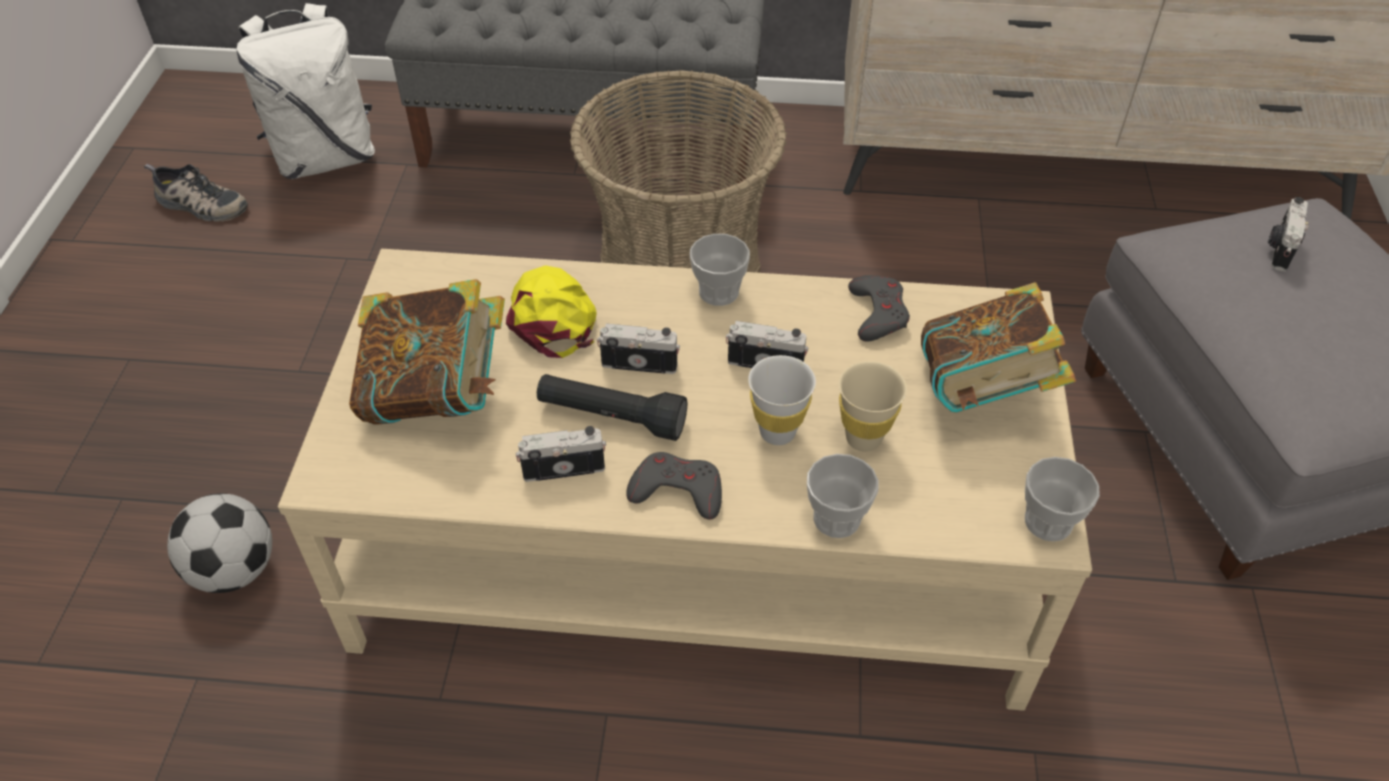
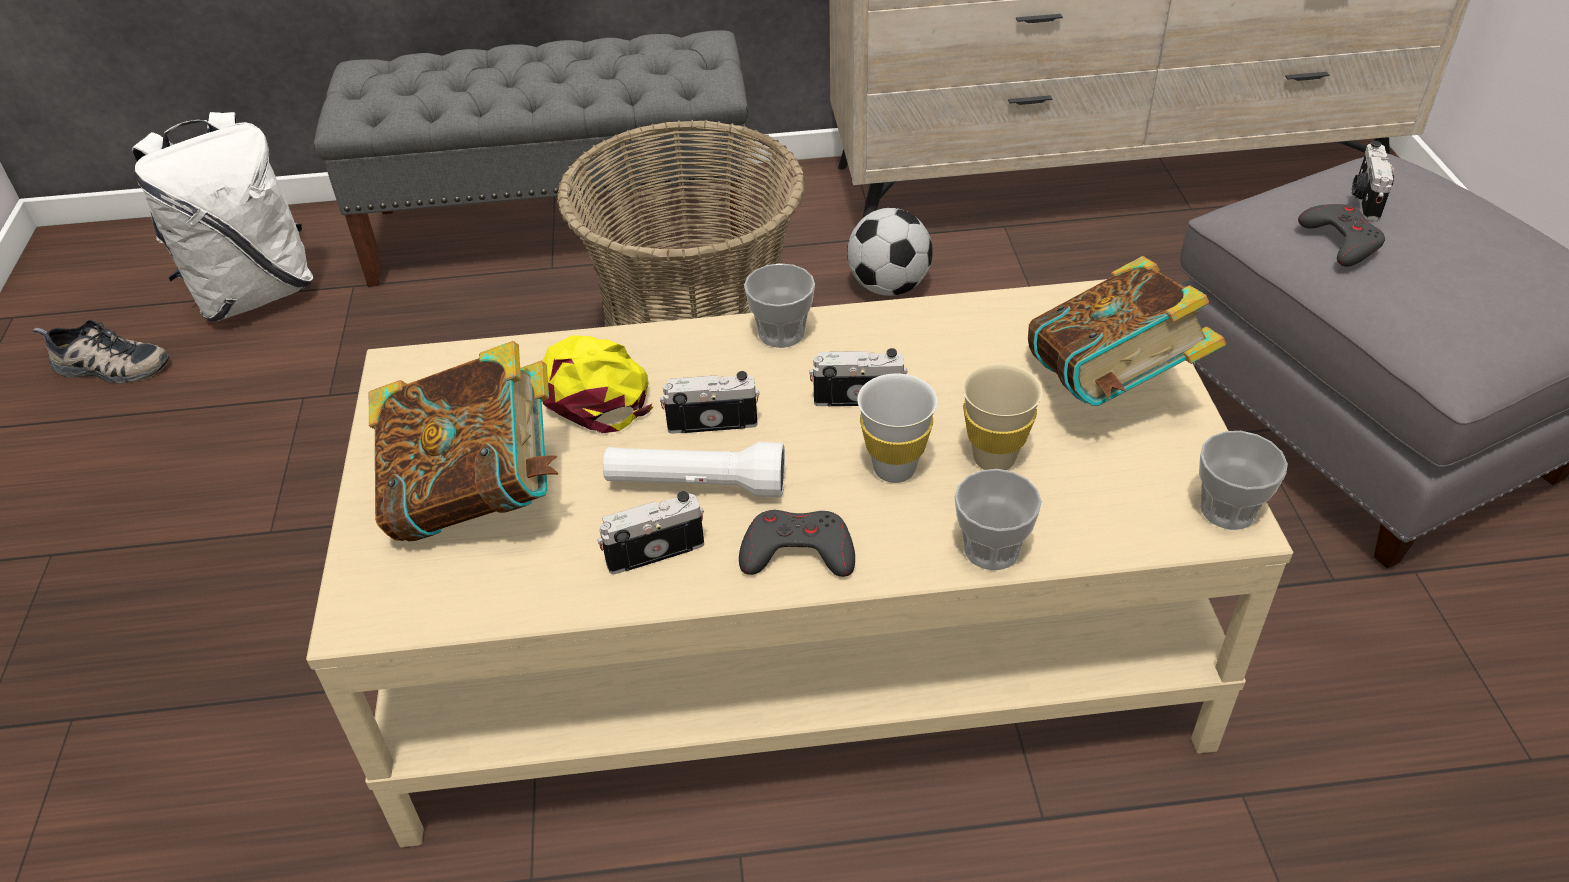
camera: 10 degrees left, 5 degrees down
(234, 569) = (236, 776): football -> football (887, 287)
(611, 417) = (696, 486): black flashlight -> white flashlight
(878, 313) = (967, 326): grey game controller -> grey game controller (1341, 240)

